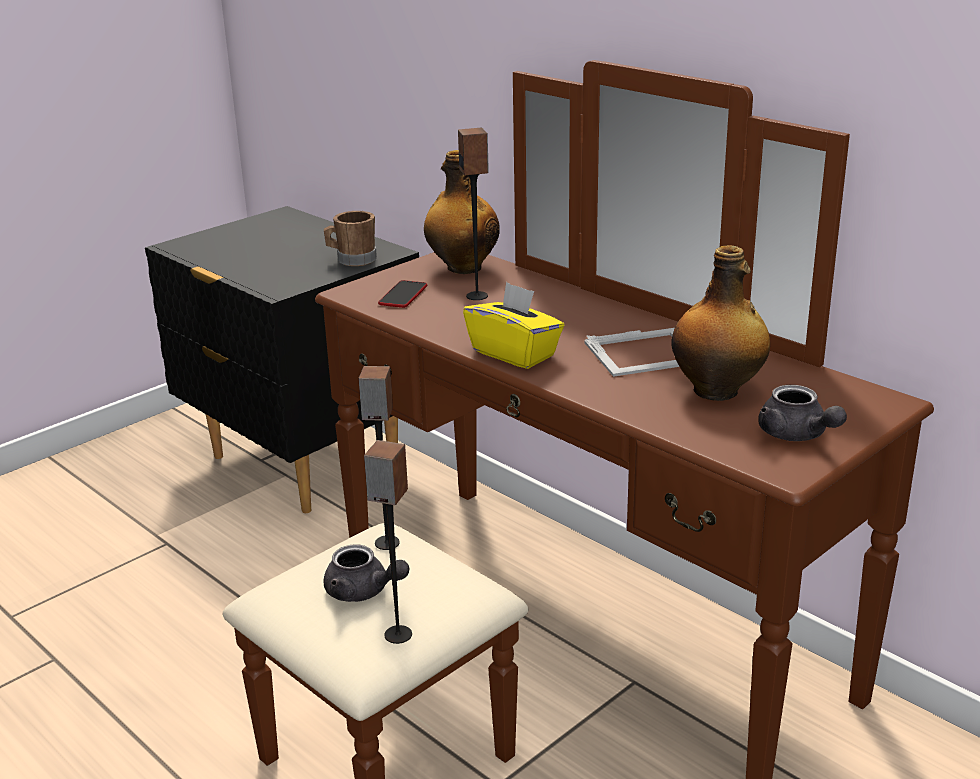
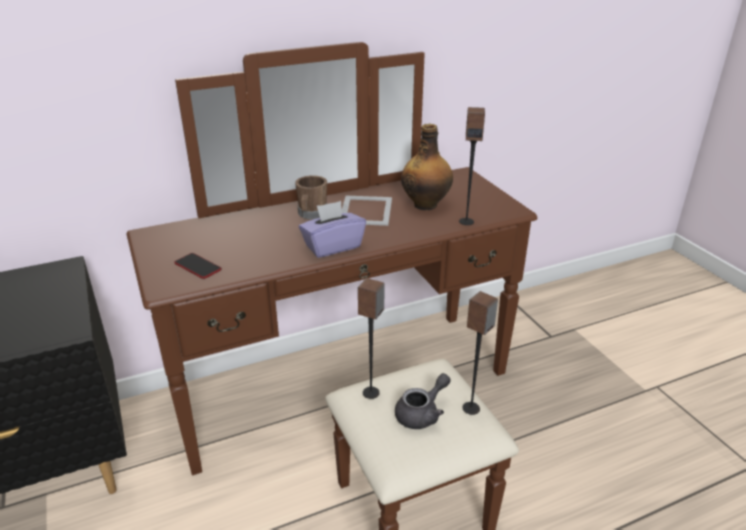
camera: 70 degrees left, 5 degrees up
(352, 260) = (55, 286): brown mug -> brown mug (311, 214)
(463, 268) = (177, 236): bottle -> none
(477, 296) = (232, 240): speaker -> speaker (466, 221)
(514, 353) = (332, 246): yellow tissue box -> purple tissue box
(797, 435) = (483, 199): grey teapot -> none

